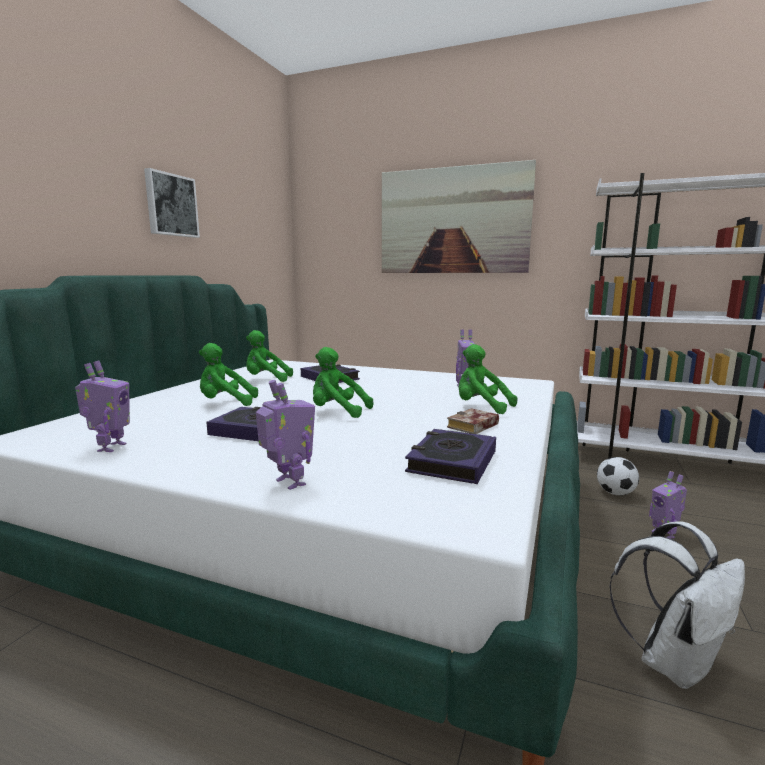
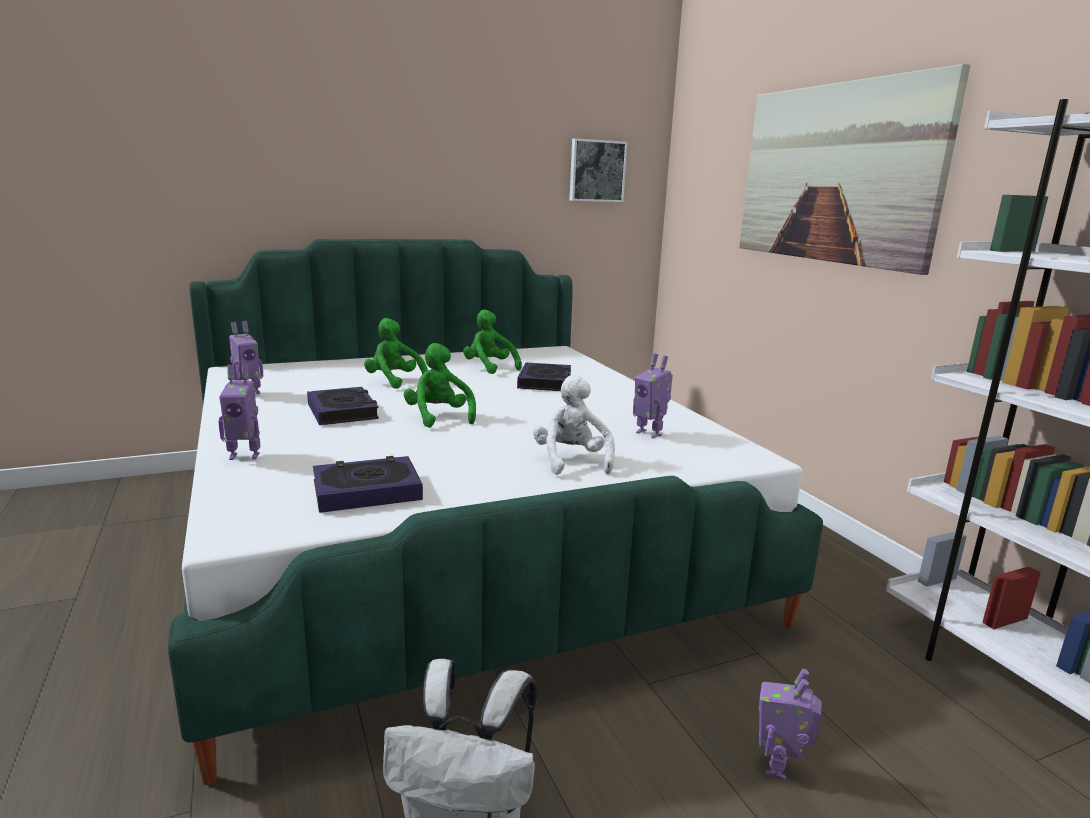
camera: 45 degrees right, 5 degrees up
(171, 205) = (458, 162): picture -> picture (596, 171)
(289, 483) = (245, 455): toy robot -> toy robot turned 75 degrees clockwise
(473, 427) = (488, 474): book -> none
(481, 407) = (571, 461): green plush toy -> white plush toy
(615, 493) = (837, 690): football -> none

